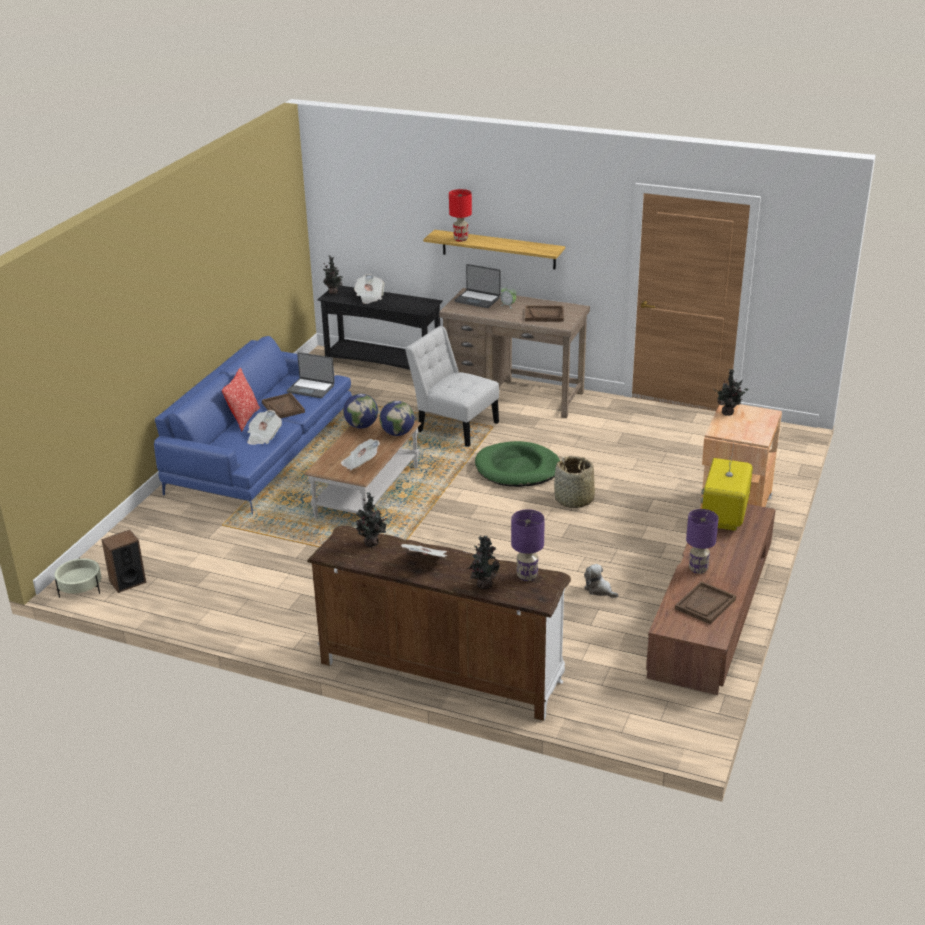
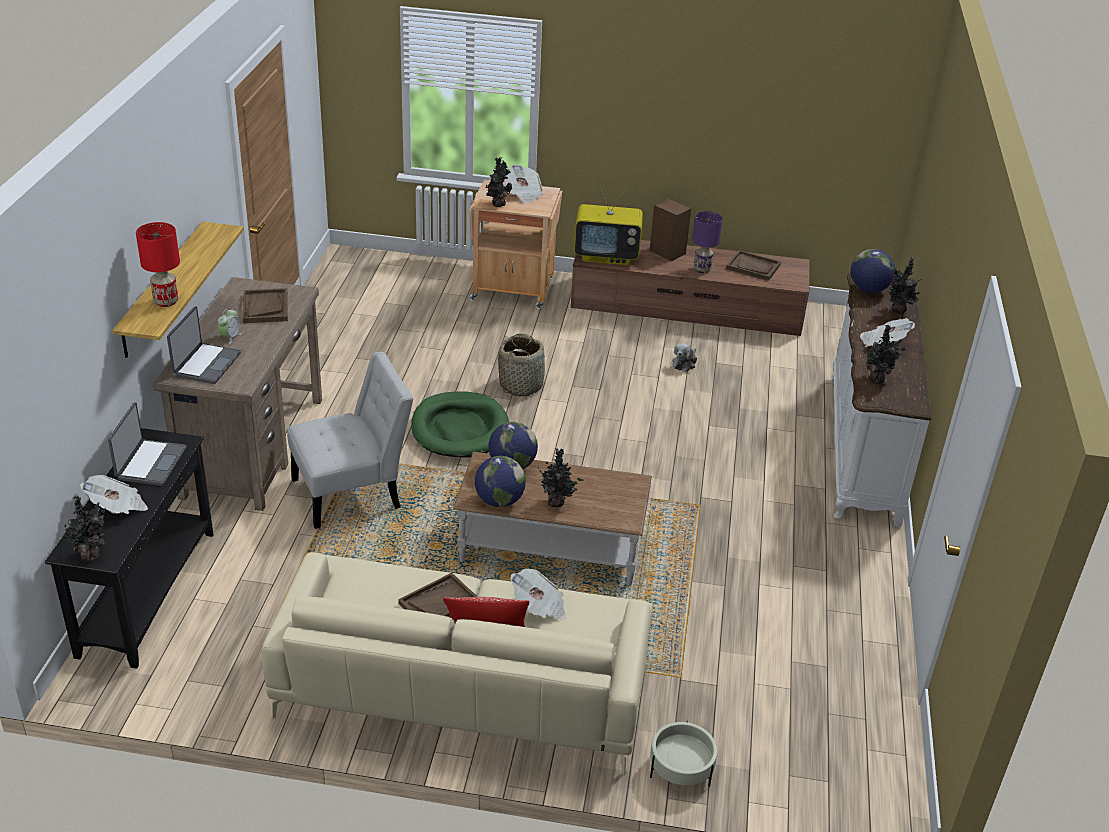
camera: 105 degrees left, 5 degrees up
(80, 588) = (894, 793): beige planter -> beige planter (681, 768)
(127, 582) = (854, 742): speaker -> speaker (667, 252)
(259, 451) = (463, 687): blue sofa -> beige sofa
(311, 388) = (369, 585): laptop -> laptop (150, 463)
(350, 446) = (557, 502): none -> potted plant
(360, 463) = (601, 486): newspaper -> newspaper (523, 194)
(454, 425) = (352, 492): white chair -> white chair turned 135 degrees counterclockwise
(527, 576) = (868, 290): purple table lamp -> globe

